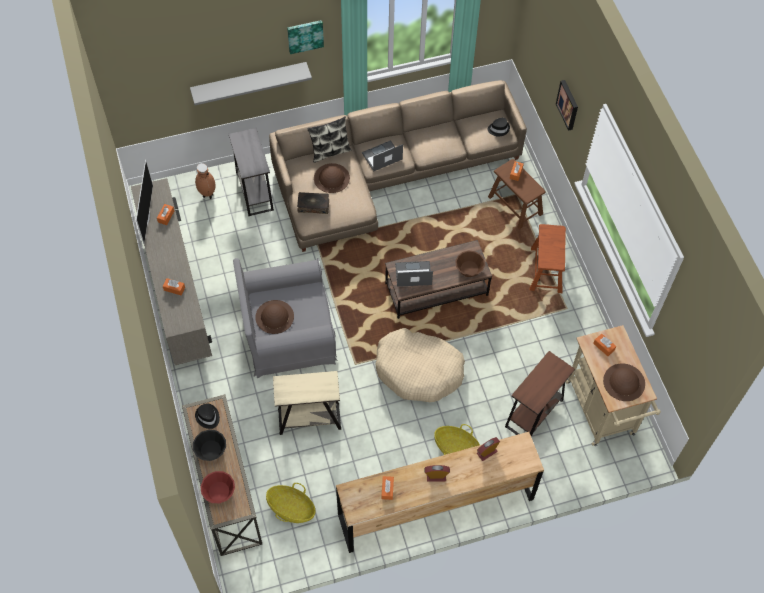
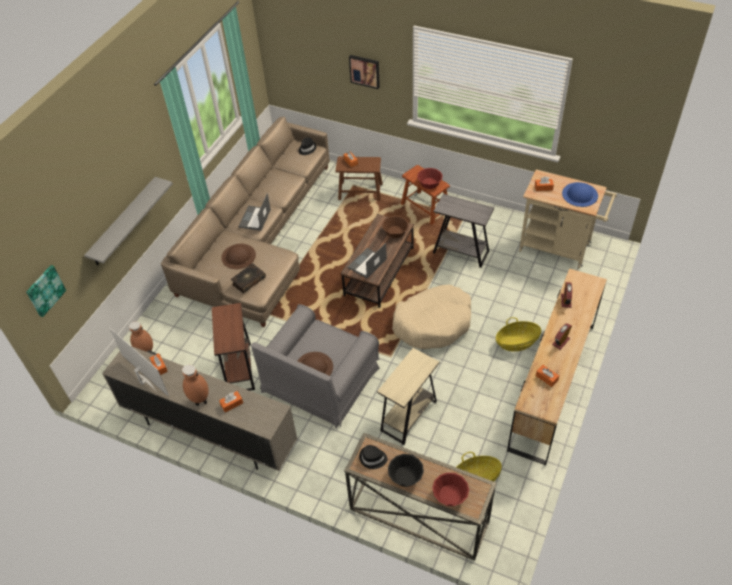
camera: 45 degrees left, 10 degrees down
(159, 267) = (200, 401): none -> brown vase
(254, 191) = (180, 322): grey side table -> grey side table (460, 252)
(305, 36) = (146, 148): picture -> picture (45, 290)
(330, 151) = (215, 243): pillow -> none
(534, 413) = (527, 282): brown side table -> brown side table (239, 368)
(550, 252) = (429, 183): none -> red bowl
(624, 382) = (580, 194): brown hat -> blue hat

